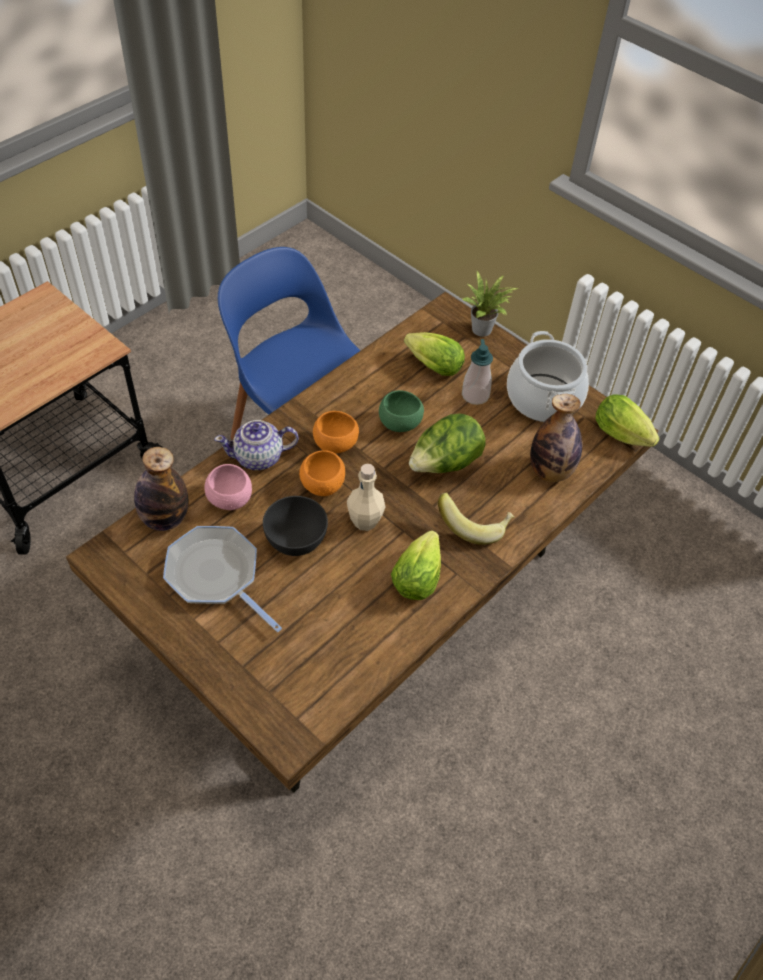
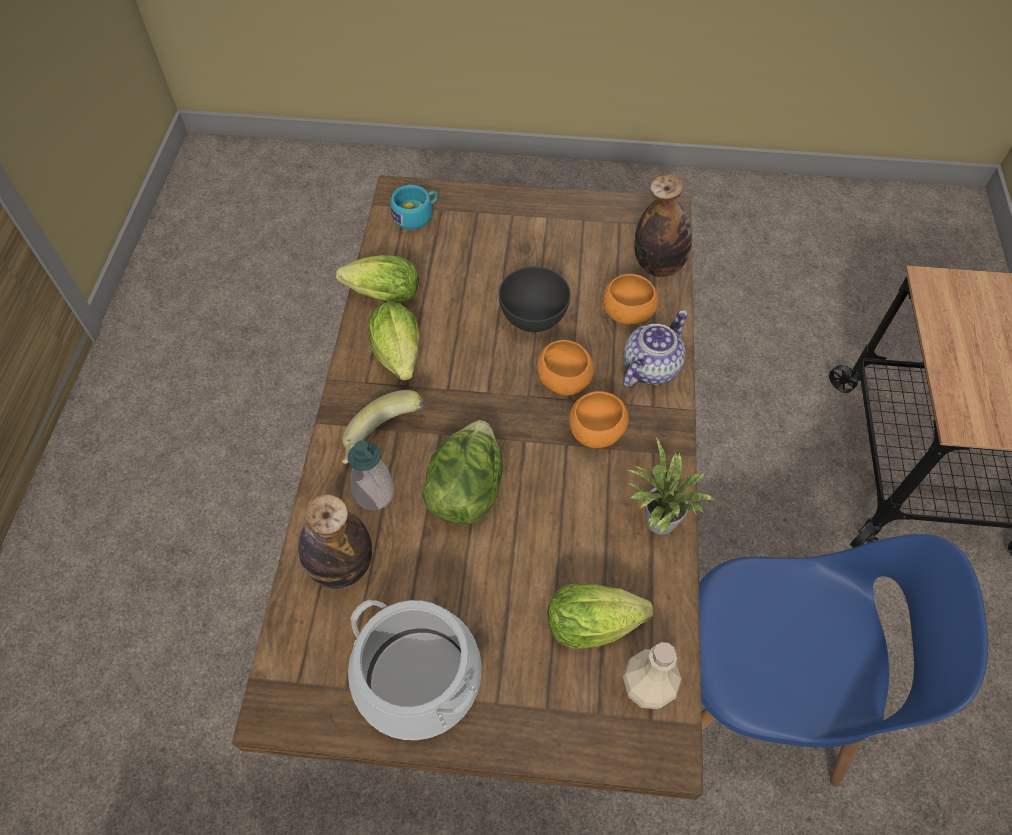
camera: 145 degrees right, 5 degrees up
(216, 575) = (566, 253): frying pan -> none
(229, 499) = (628, 314): pink bowl -> orange bowl
(295, 701) = (417, 215): none -> turquoise cup
(365, 521) = (491, 374): beige bottle -> beige bottle (646, 690)
(400, 424) = (556, 506): green bowl -> none
(475, 395) = (506, 615): soap dispenser -> soap dispenser (374, 493)
(484, 330) = (584, 752): potted plant -> potted plant (657, 522)
(624, 436) = (275, 692): lettuce -> lettuce (379, 295)

